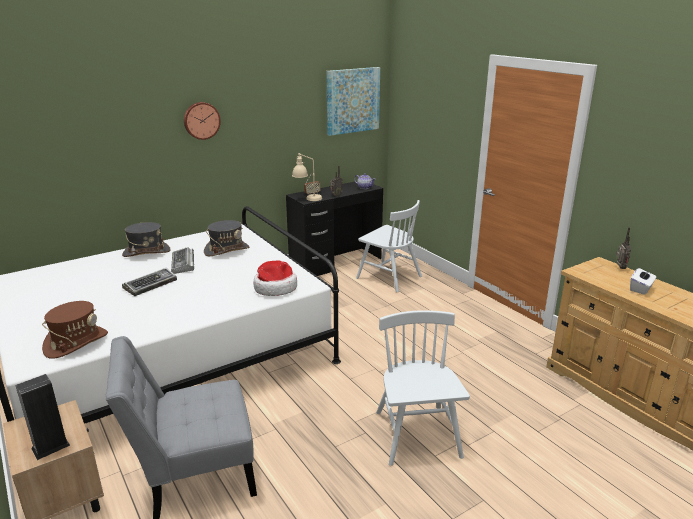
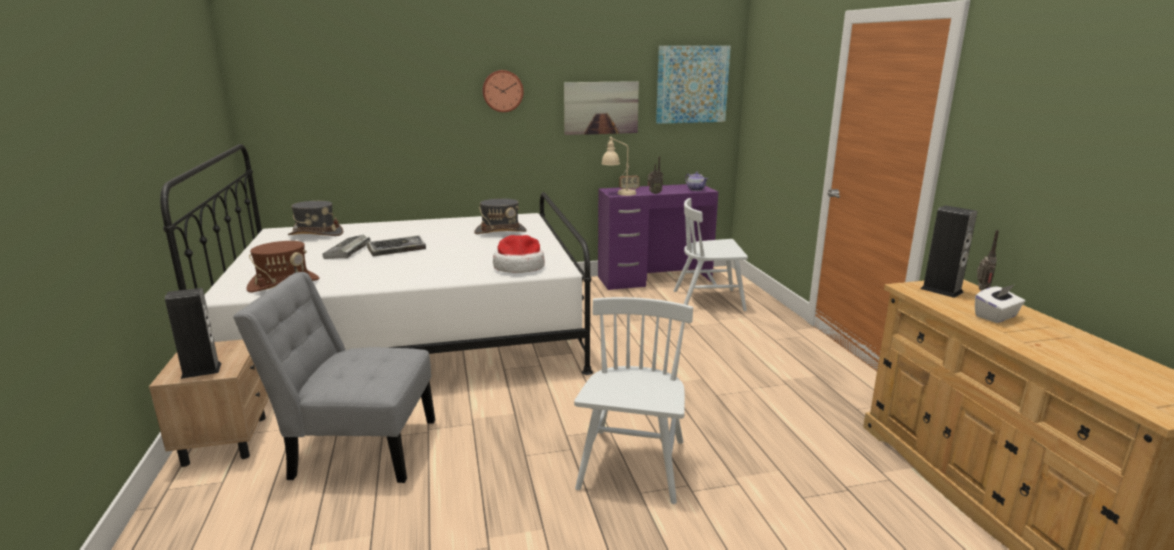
camera: 20 degrees right, 5 degrees down
(146, 252) = (420, 225): grey hat -> grey hat (316, 234)
(183, 264) = (445, 238): keyboard -> keyboard (347, 252)
(284, 127) = (601, 108): none -> picture
(335, 262) = (654, 279): black desk -> purple desk
(388, 277) = (709, 300): white chair -> white chair turned 120 degrees clockwise
(597, 271) = (941, 290): none -> speaker

